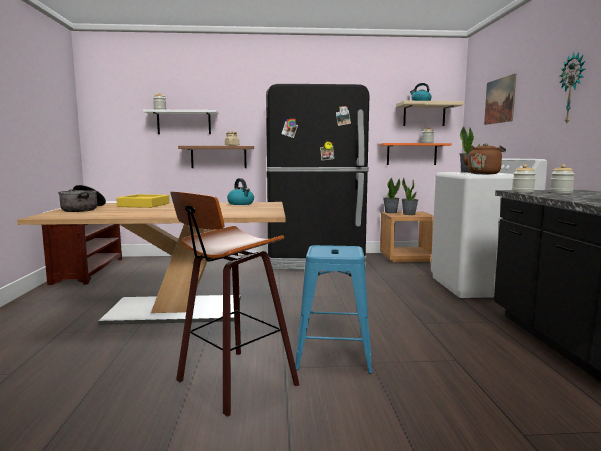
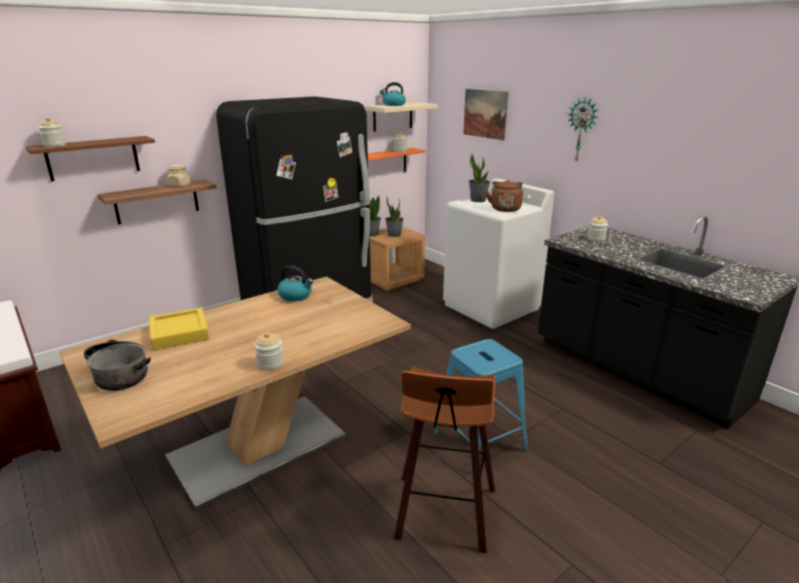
camera: 35 degrees left, 15 degrees up
(184, 122) = (93, 158): white shelf -> brown shelf
(522, 192) = (572, 243): jar -> jar (270, 364)

